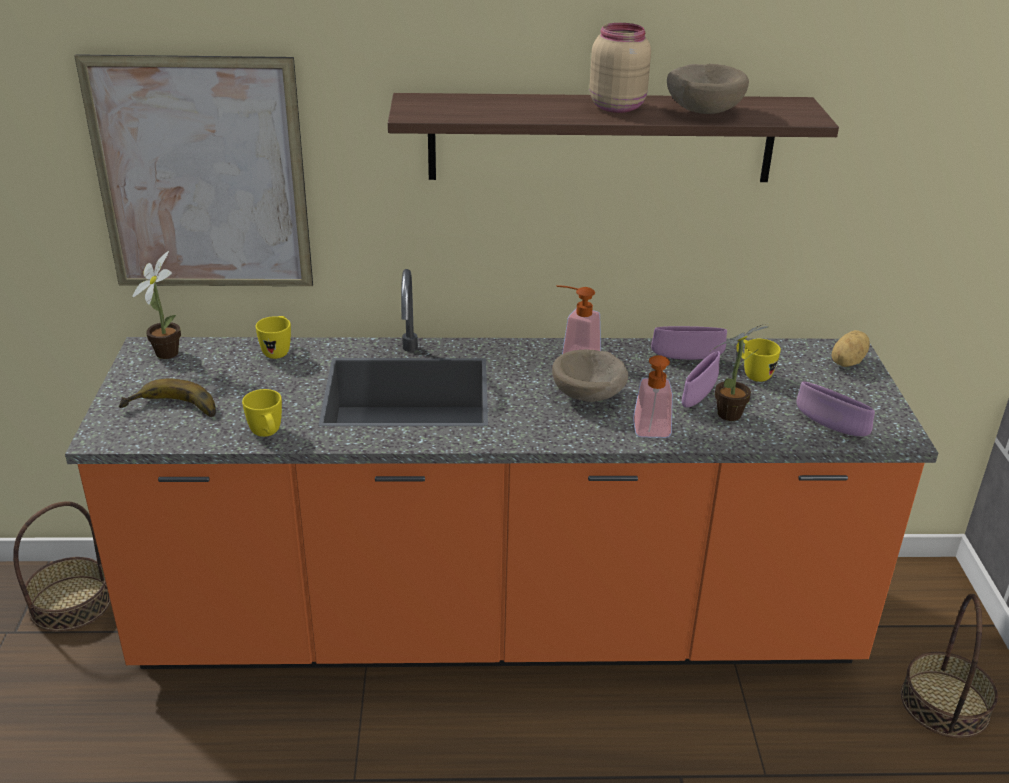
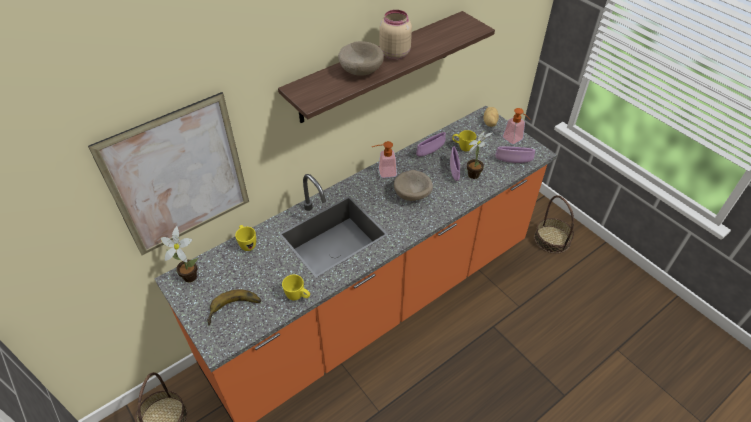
camera: 35 degrees left, 15 degrees up
(652, 433) = (455, 201): soap dispenser -> soap dispenser (515, 140)
(703, 111) = (433, 41): beige bowl -> beige bowl (360, 70)

